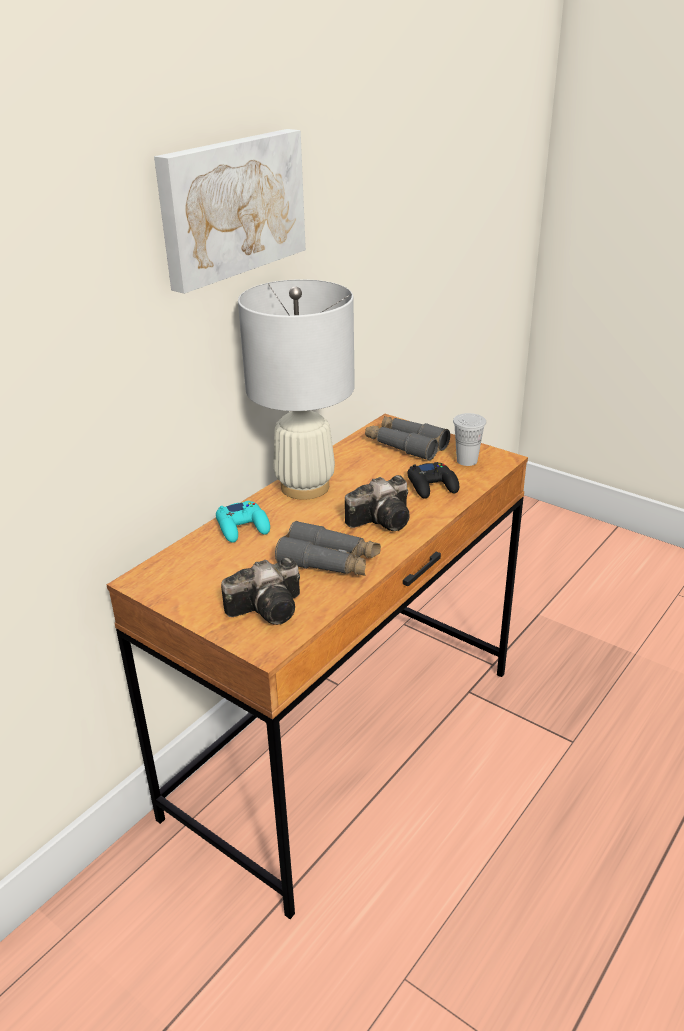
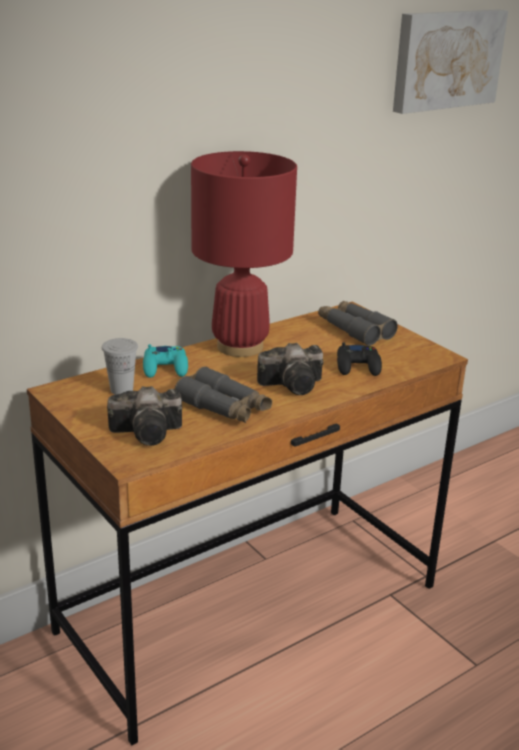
camera: 15 degrees right, 5 degrees down
(230, 206) = (197, 76): picture -> picture (446, 59)
(305, 486) = (240, 346): white table lamp -> red table lamp
(467, 461) = (405, 352): white cup -> white cup (121, 390)

